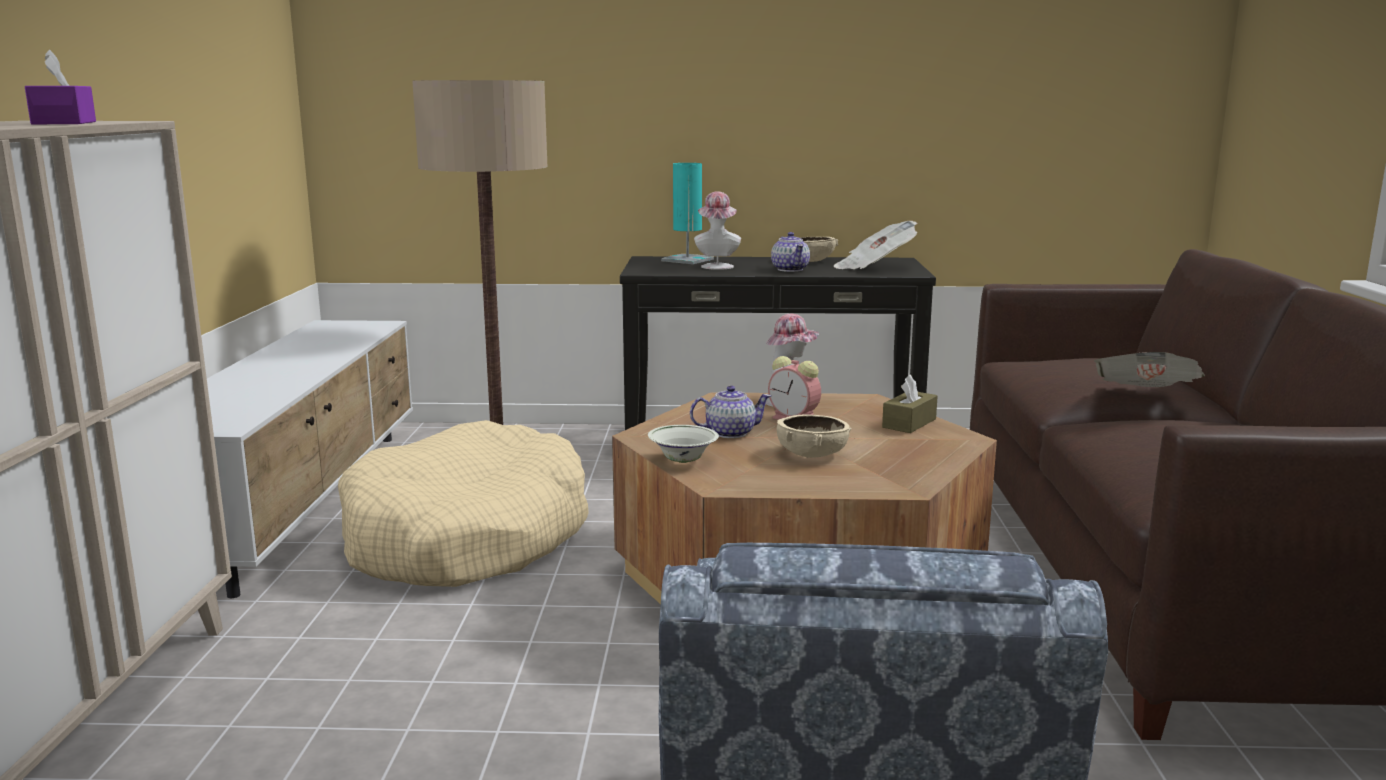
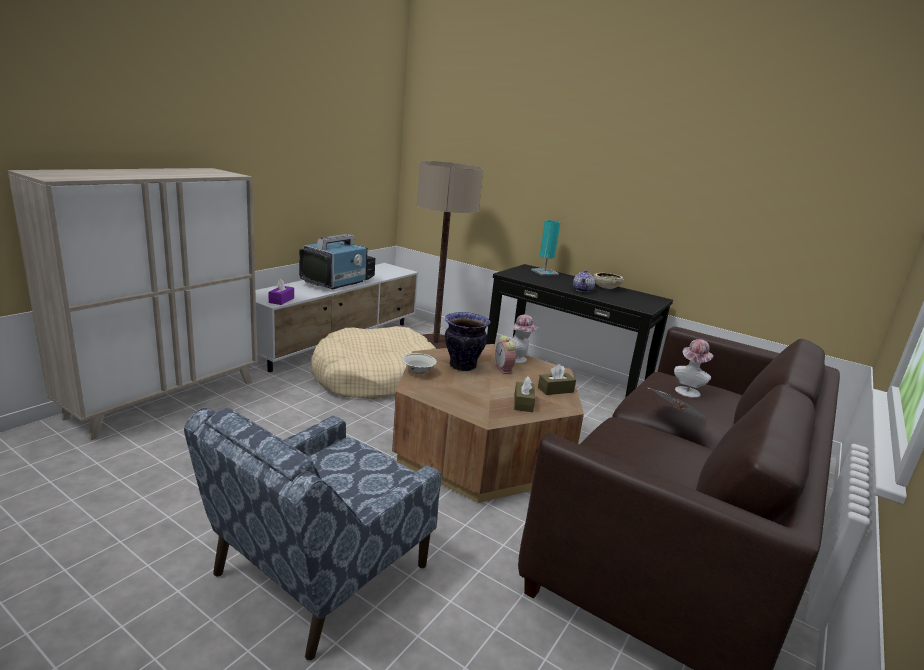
camera: 30 degrees right, 5 degrees up
(64, 123) = (198, 174): purple tissue box -> purple tissue box (281, 300)
(289, 366) = (338, 282): none -> television
(717, 266) = (550, 279): hat -> hat (688, 390)
(729, 433) = (462, 366): teapot -> vase
(811, 454) = (478, 388): beige bowl -> none
(874, 267) = (631, 300): newspaper -> none
(904, 452) = (523, 403): none -> brown tissue box

